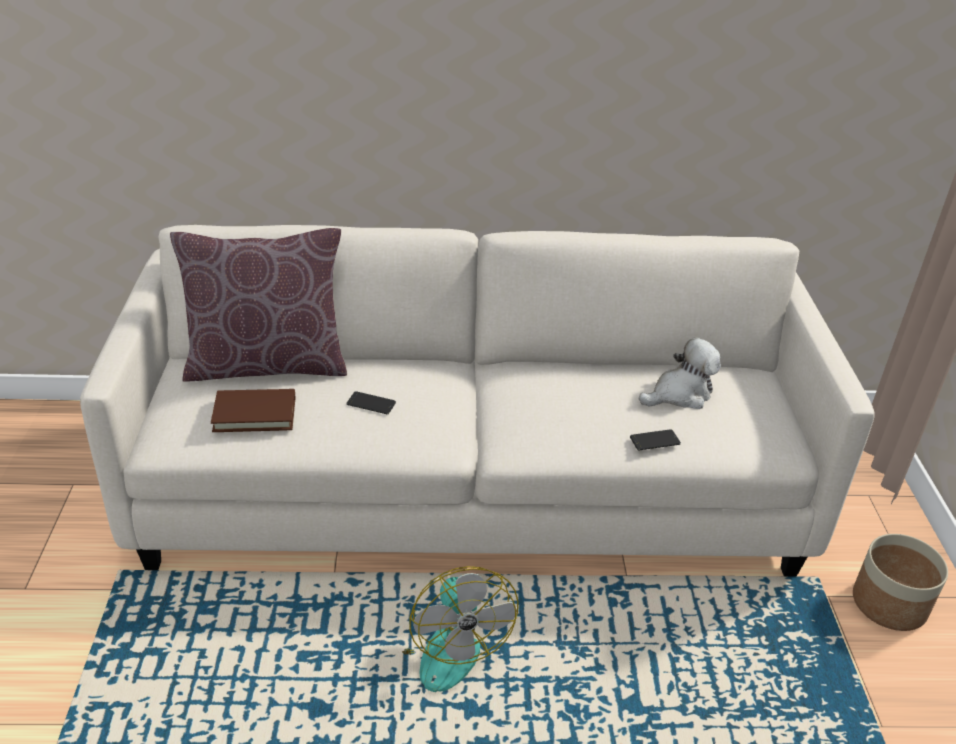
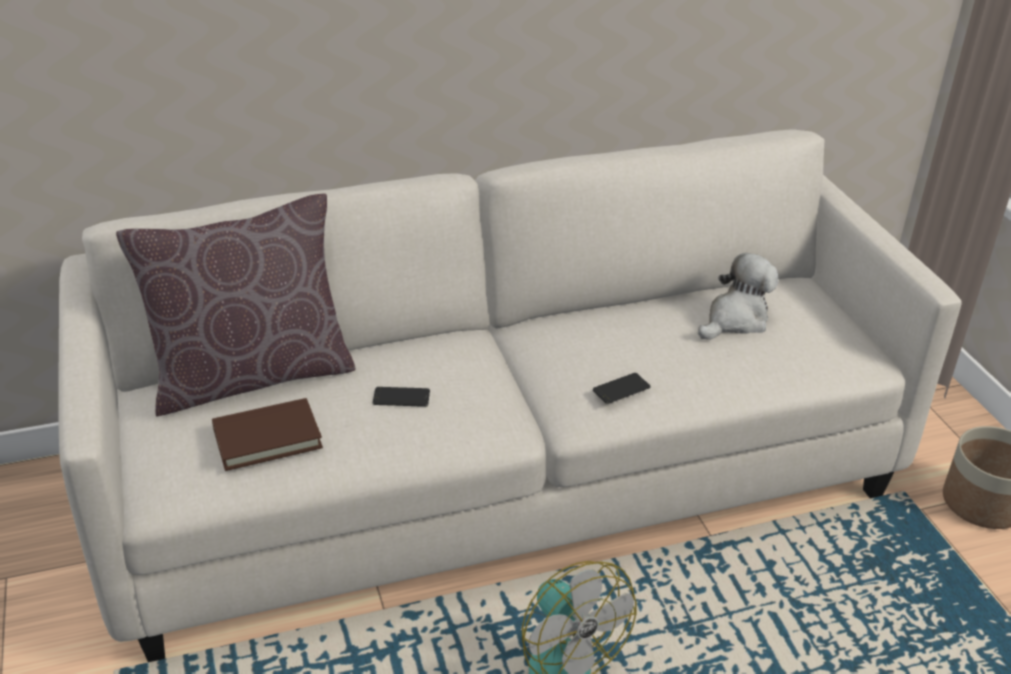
camera: 15 degrees left, 0 degrees up
(654, 440) = (733, 376): phone -> phone (621, 389)

